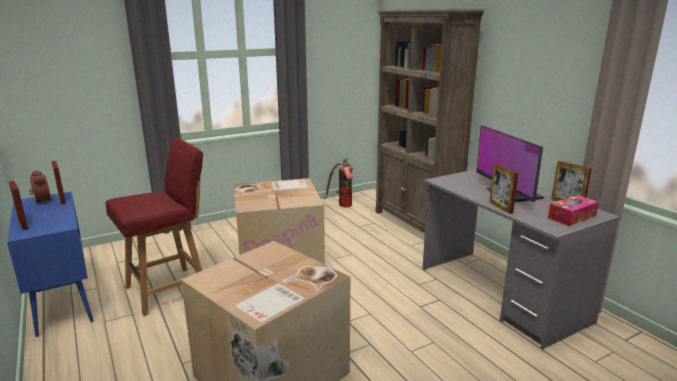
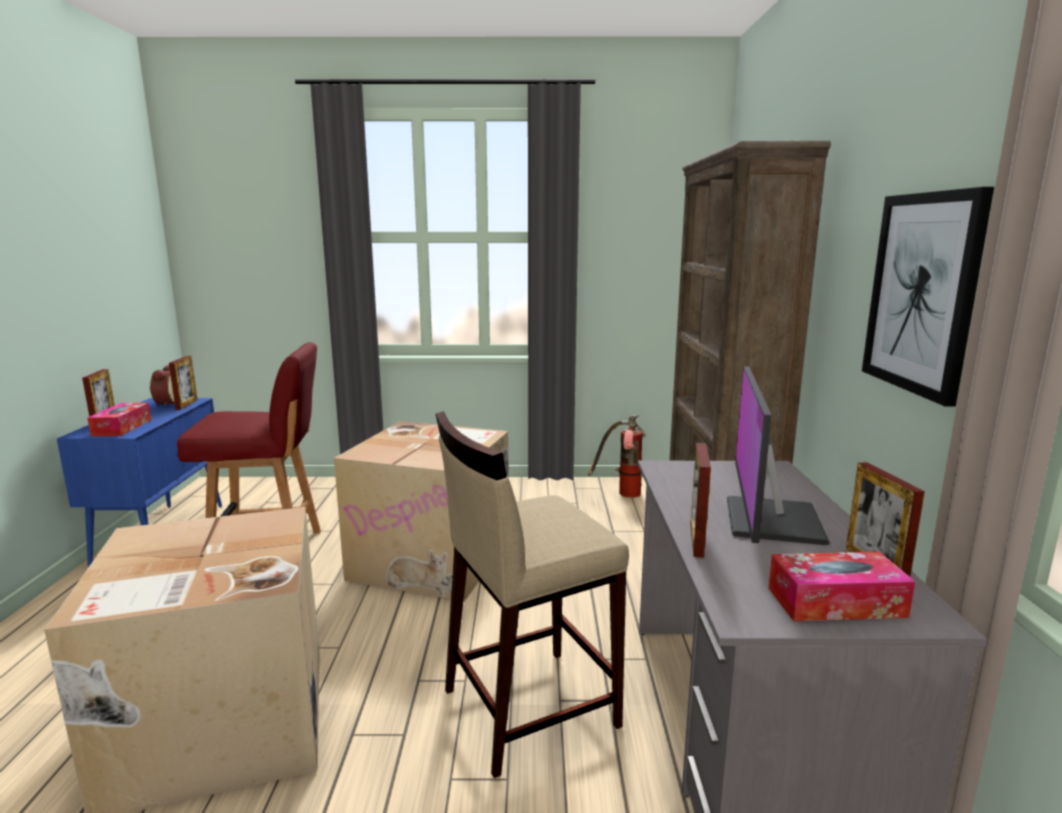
camera: 30 degrees right, 5 degrees down
(48, 224) = (122, 427): none -> tissue box
(410, 314) = (527, 707): none -> beige stool
(551, 86) = (922, 293): none -> picture

